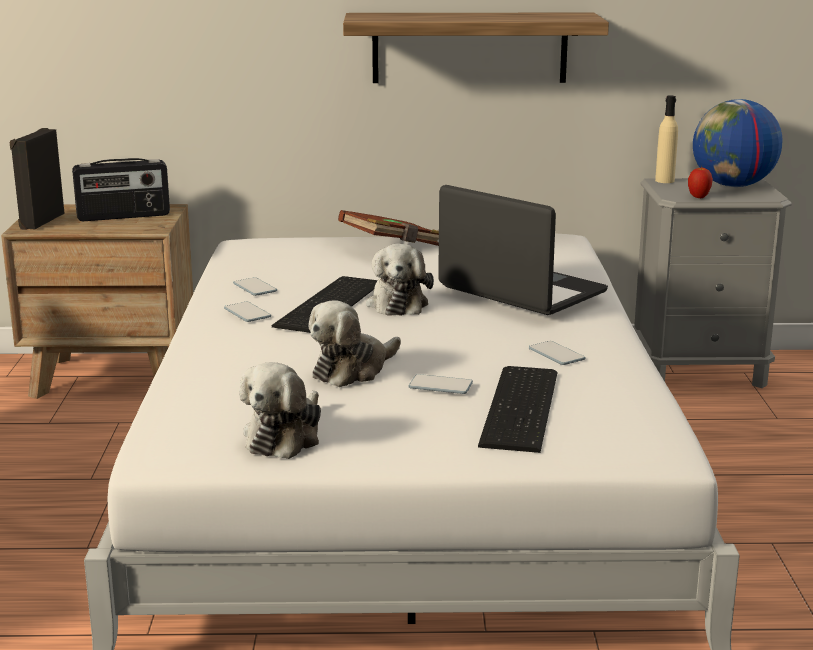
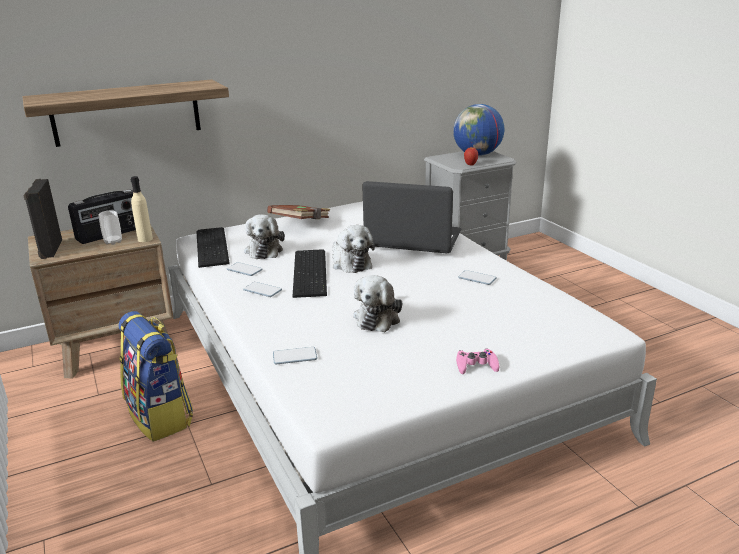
camera: 25 degrees left, 5 degrees up
(95, 463) = (161, 417): none -> backpack
(116, 224) = (113, 242): none -> cup
(285, 436) = (392, 378): plush toy -> plush toy (264, 250)
(411, 448) = (476, 365): none -> pink game controller
(440, 386) = (442, 316): phone -> phone (295, 356)
(469, 47) = (321, 87): shelf -> shelf (126, 112)
(524, 407) = (503, 319): keyboard -> keyboard (213, 246)
(664, 181) = (439, 157): beige bottle -> beige bottle (145, 239)

